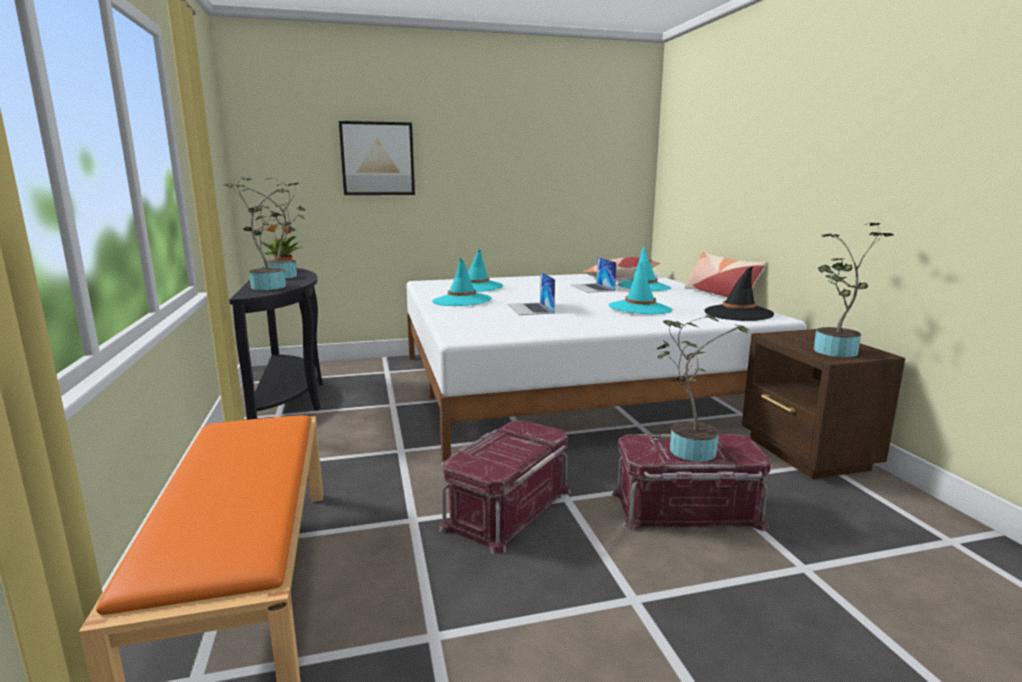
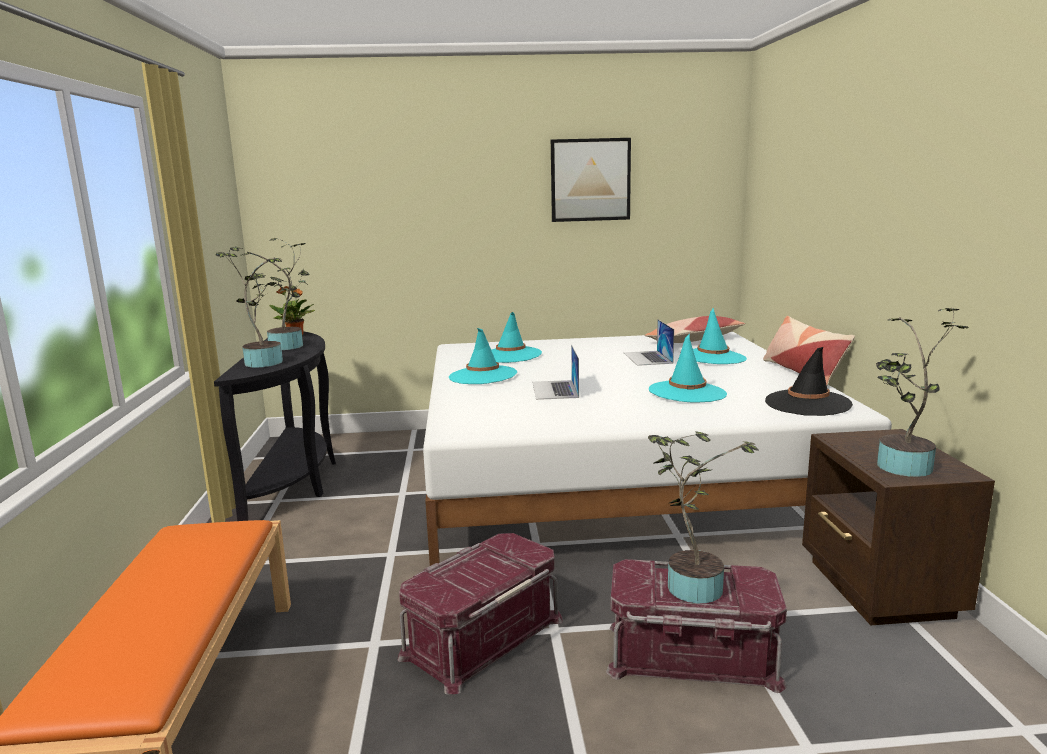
camera: 10 degrees right, 0 degrees up
(377, 159) = (404, 206): picture -> picture (590, 180)

